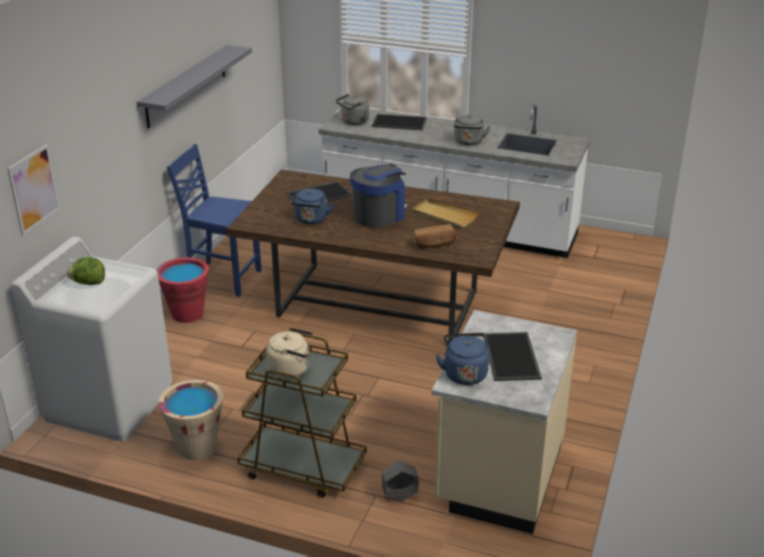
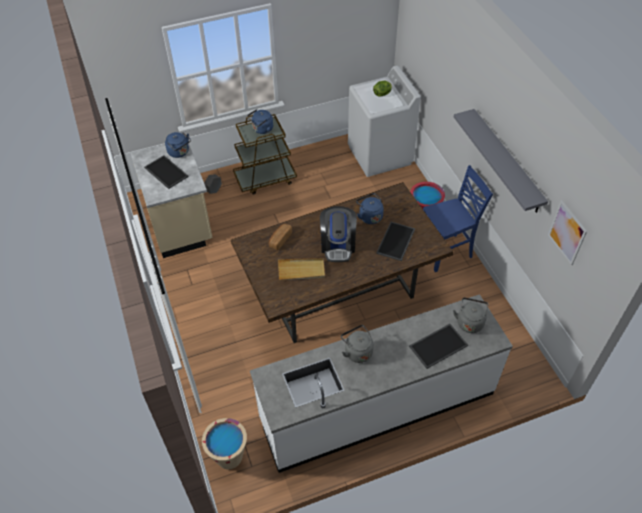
camera: 140 degrees right, 20 degrees up
(34, 189) = (420, 52): picture -> picture (567, 233)
(197, 447) = (317, 161): beige bucket -> beige bucket (229, 456)
(292, 369) = (262, 129): beige kettle -> blue kettle

